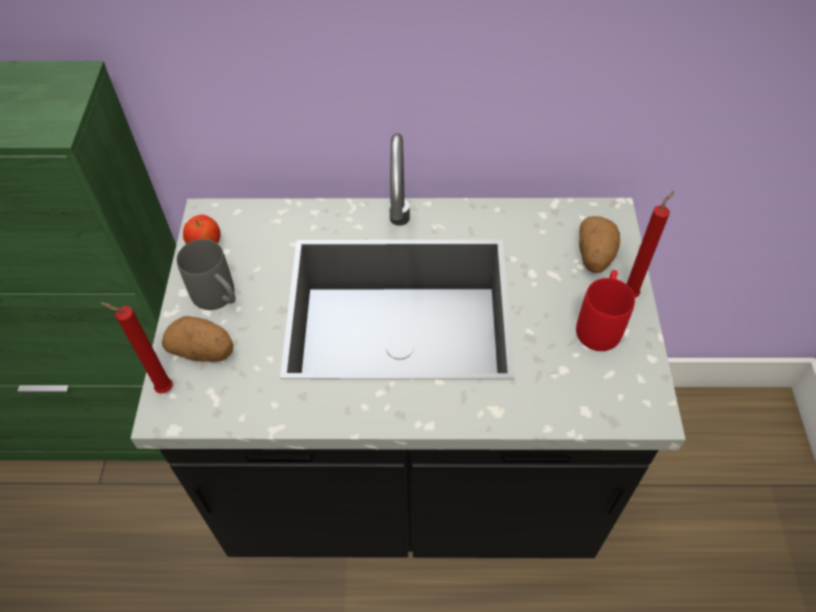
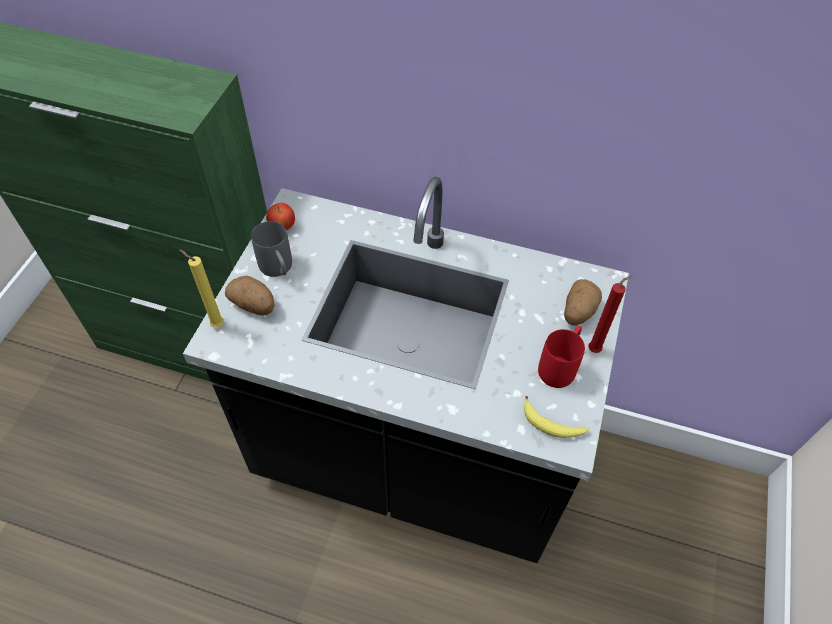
camera: 15 degrees right, 0 degrees up
(162, 389) = (215, 324): red candle -> yellow candle
(617, 395) = (551, 424): none -> banana

